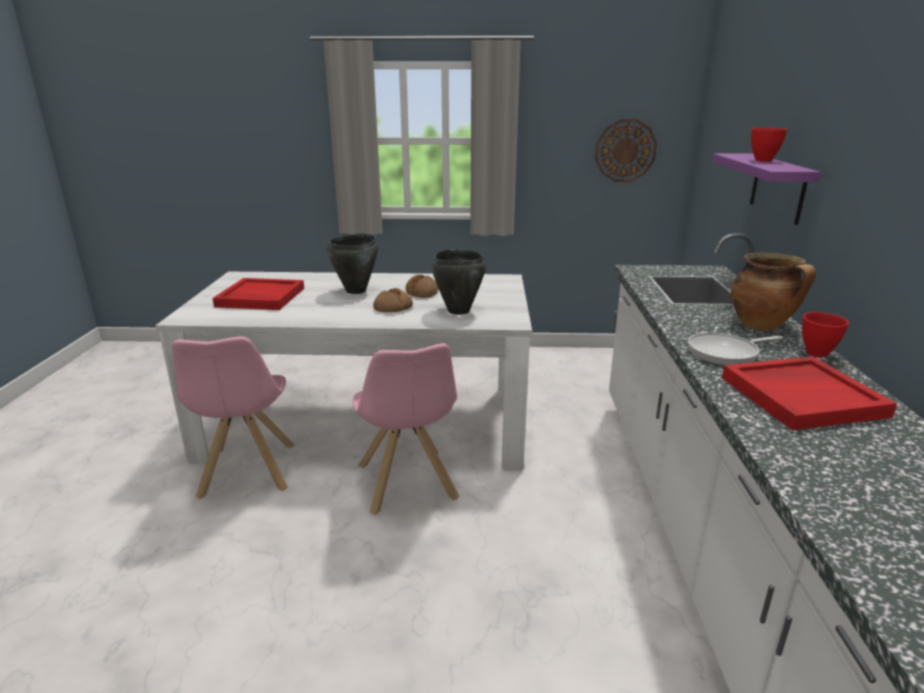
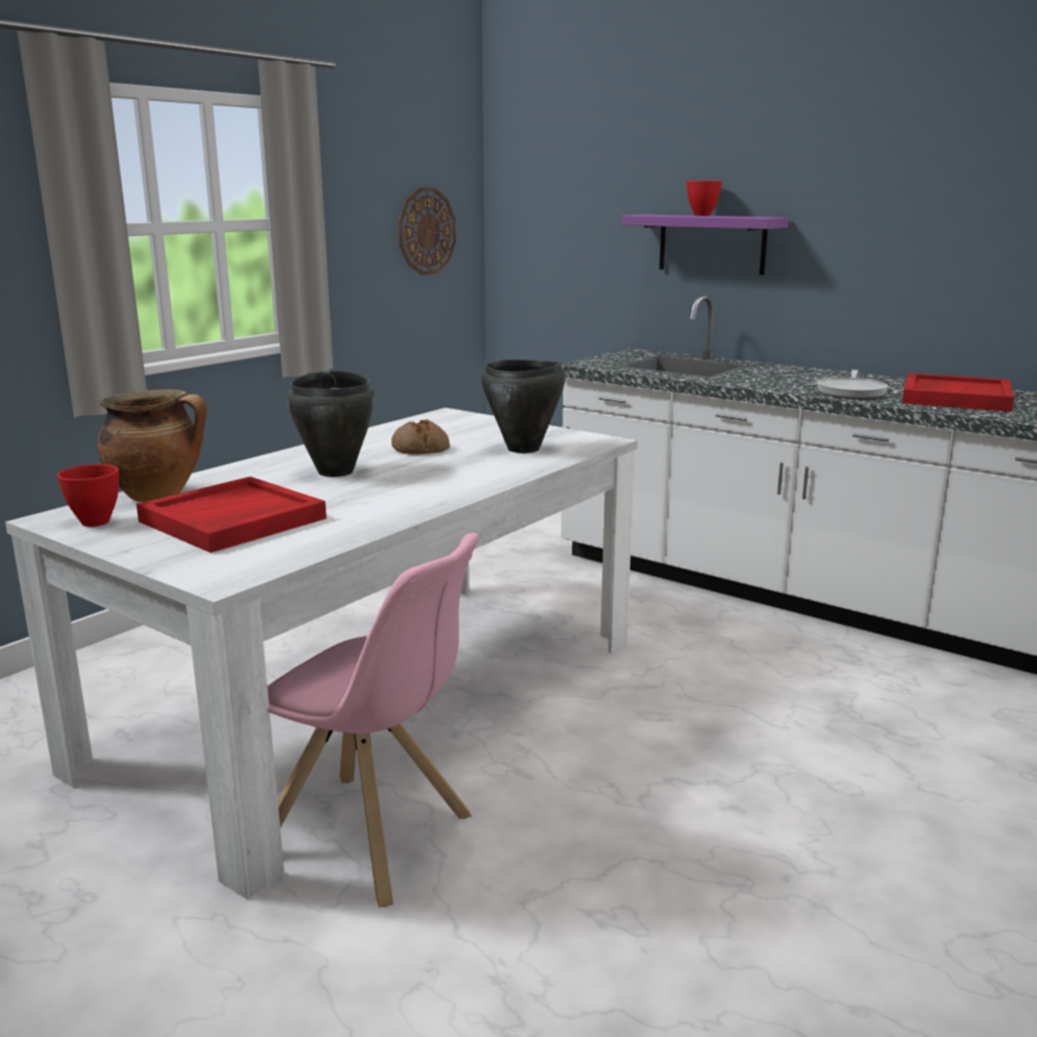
camera: 55 degrees left, 5 degrees down
(393, 308) = (452, 469): bread -> none
(407, 484) = (572, 717): pink chair -> none
(762, 326) = (803, 373): cooking pot -> cooking pot (159, 495)
(815, 353) = (879, 378): red bowl -> red bowl (94, 523)

